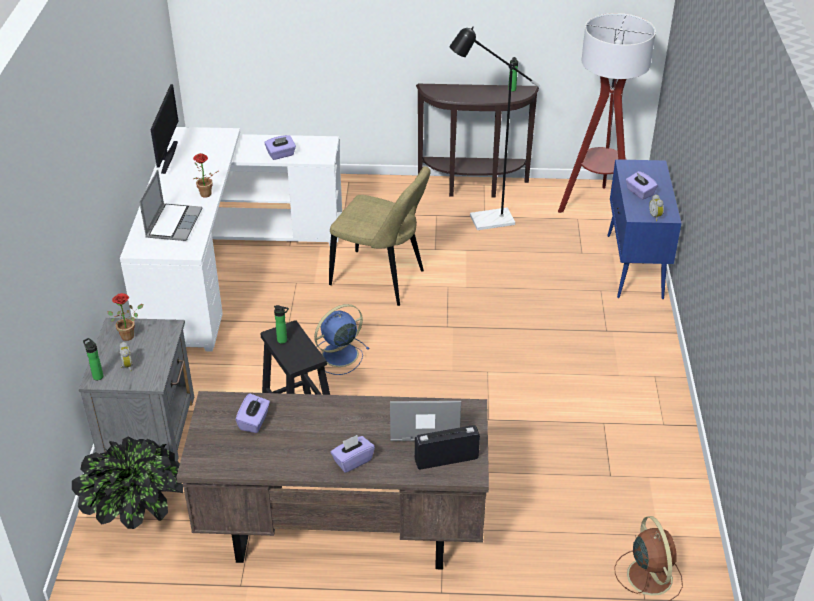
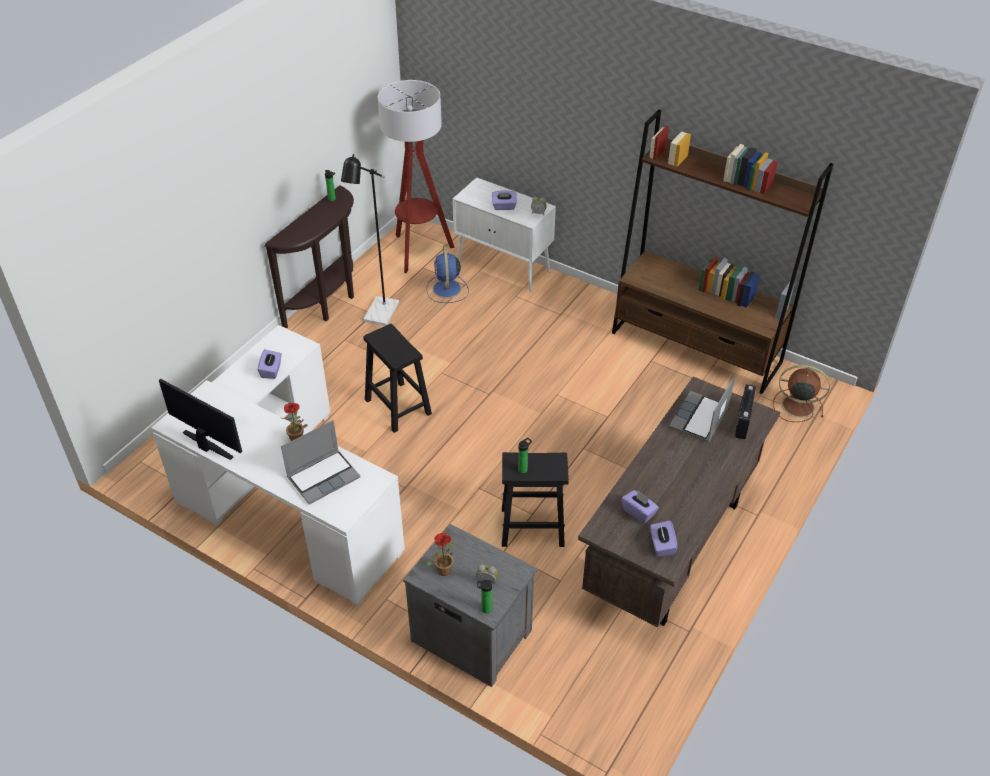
camera: 60 degrees left, 5 degrees up
(139, 516) = (574, 675): potted plant -> none
(173, 223) = (323, 477): laptop -> laptop turned 105 degrees clockwise
(338, 355) = (472, 472): blue fan -> blue fan (447, 290)
(352, 461) = (716, 471): purple tissue box -> purple tissue box (661, 545)
(381, 279) = (398, 407): beige chair -> black stool
(635, 267) = (504, 267): blue cabinet -> white cabinet
(660, 453) = (696, 348): none -> brown bookcase

